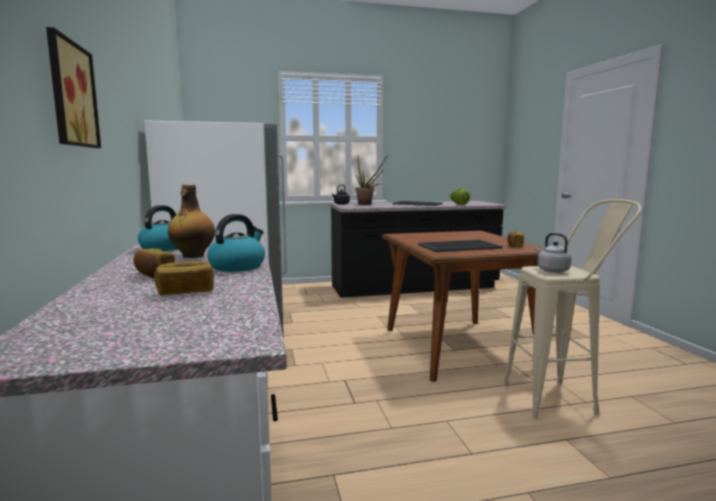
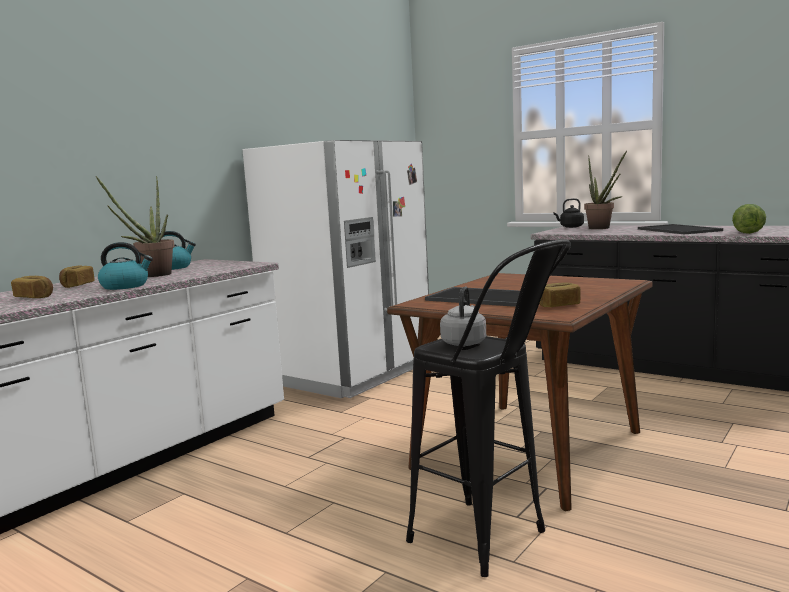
camera: 50 degrees right, 0 degrees up
(68, 94) = (68, 153): picture -> none
(192, 256) = (151, 275): bottle -> potted plant
(561, 399) = (493, 544): beige stool -> black stool

